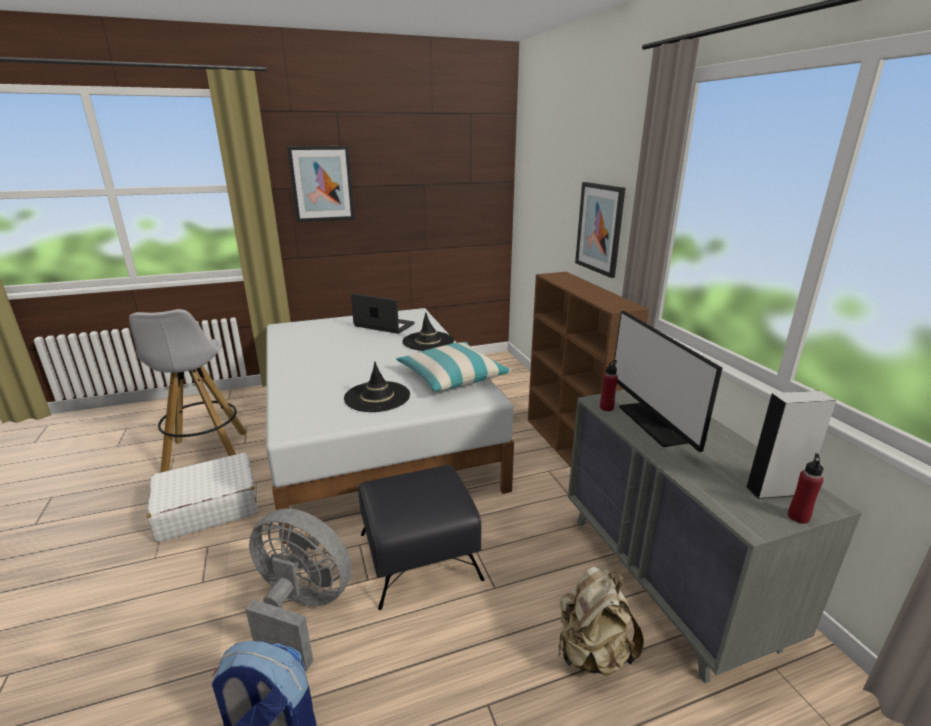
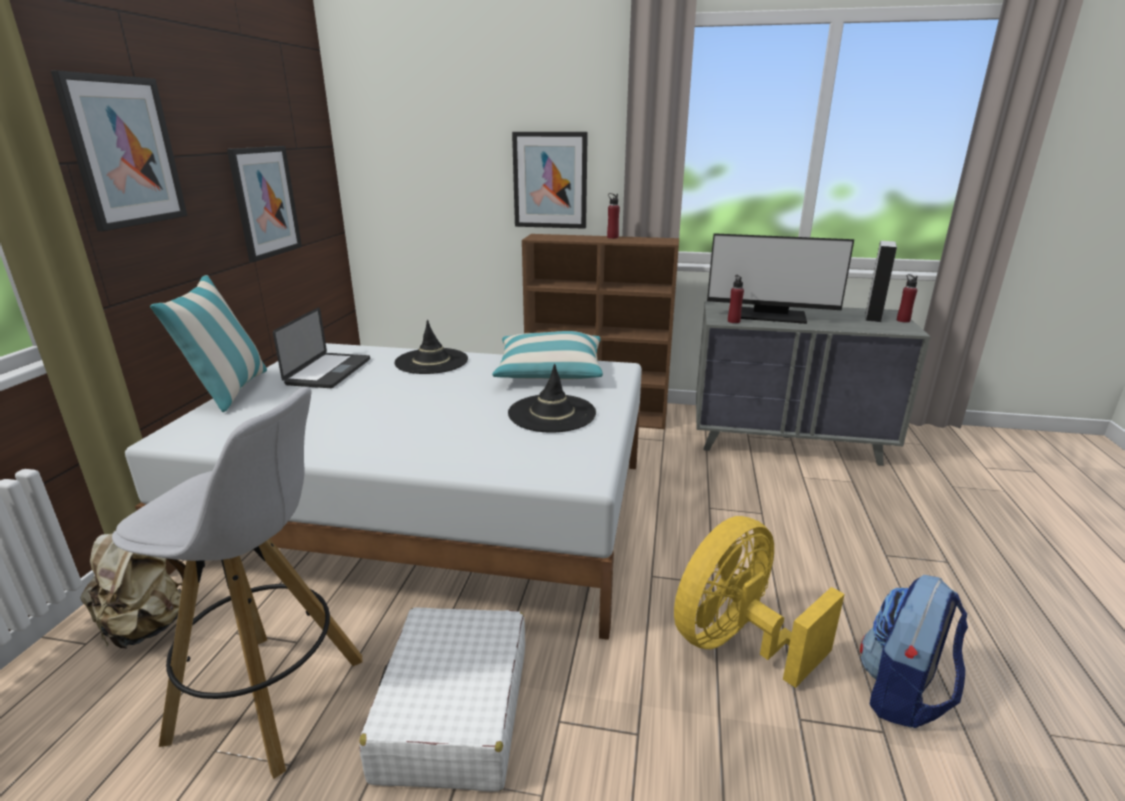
camera: 60 degrees left, 0 degrees up
(301, 610) = (737, 642): grey fan -> yellow fan
(338, 317) = (229, 391): none -> pillow
(384, 325) = (329, 372): laptop -> laptop turned 135 degrees clockwise
(420, 556) = (696, 540): black ottoman -> none
(426, 216) = (265, 202): none -> picture
(592, 652) = (847, 494): beige backpack -> beige backpack (148, 626)
(598, 291) = (612, 237): none -> red bottle

